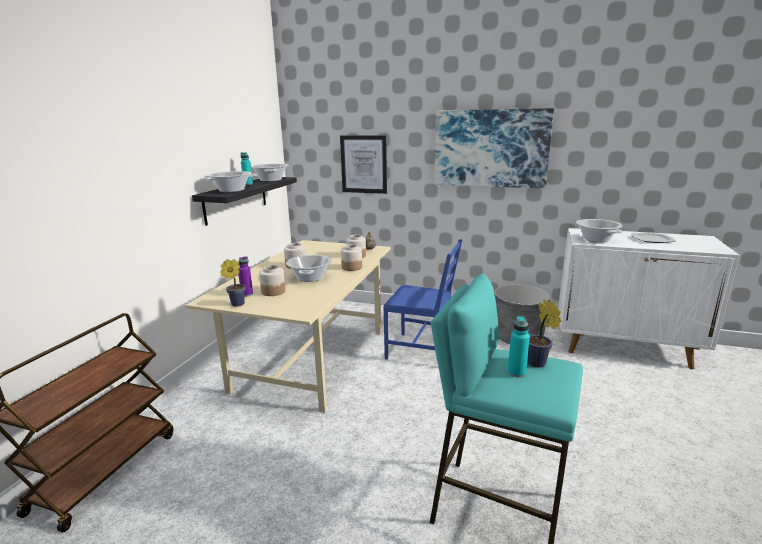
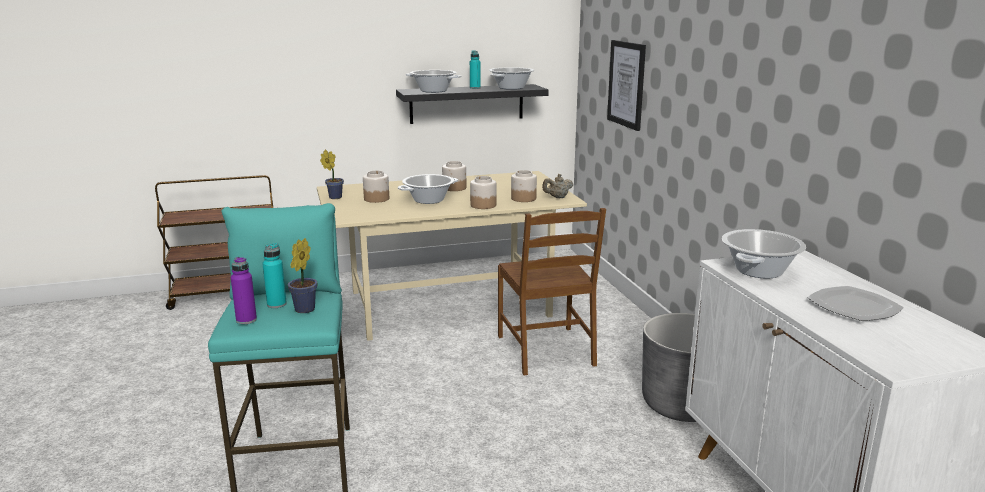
camera: 55 degrees right, 0 degrees up
(247, 294) = (359, 194): purple bottle -> purple bottle (246, 320)
(422, 350) = (547, 350): blue chair -> brown chair
(490, 148) = (732, 81): picture -> none

